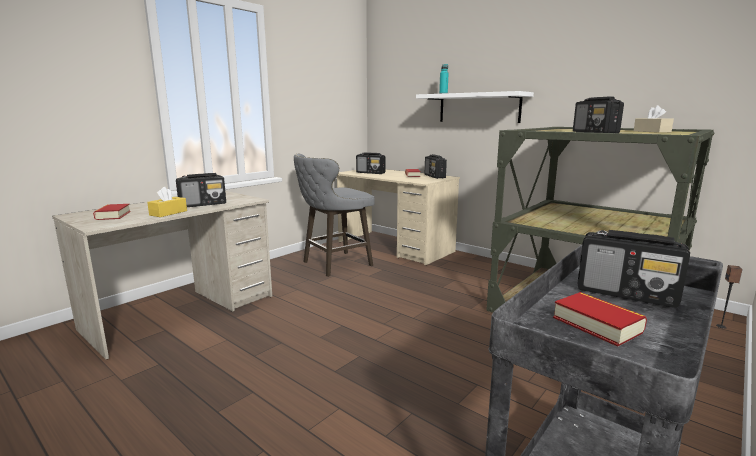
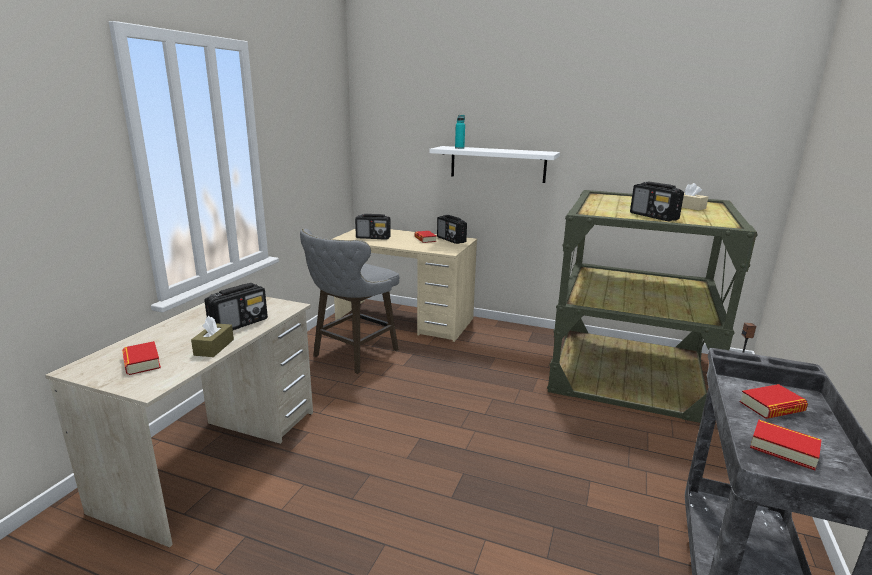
camera: 20 degrees left, 5 degrees up
(168, 213) = (214, 347): yellow tissue box -> brown tissue box
(627, 294) = (771, 407): radio -> book

